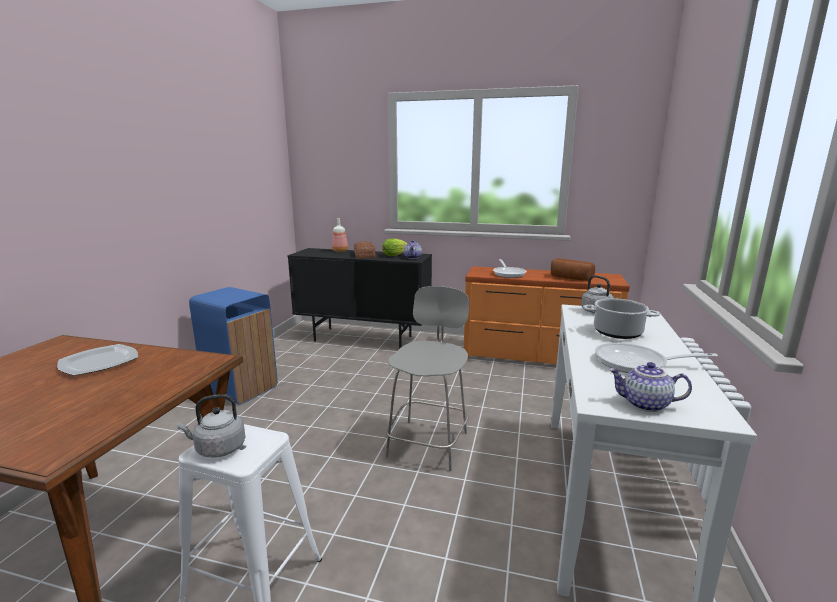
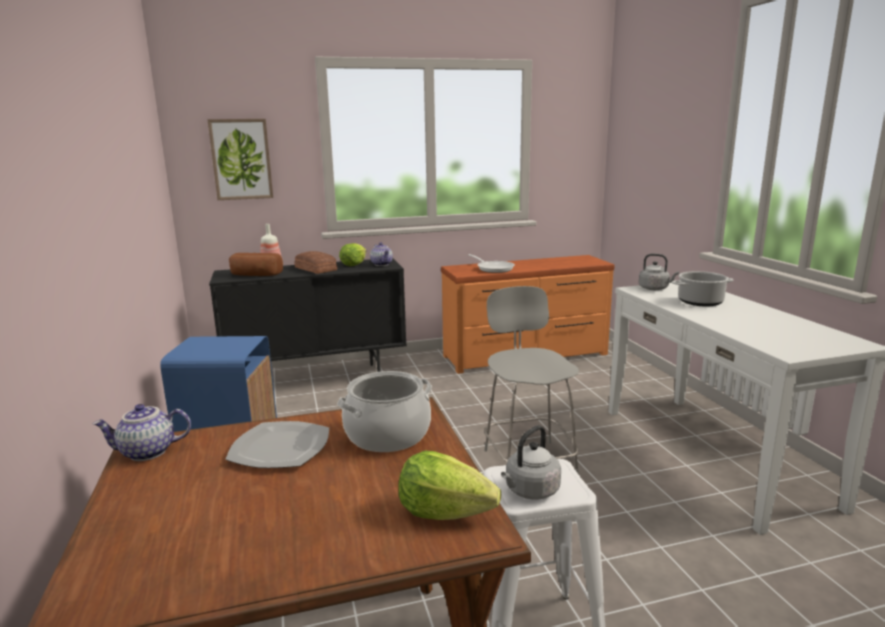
camera: 30 degrees left, 0 degrees up
(67, 434) = (444, 512): none -> lettuce
(159, 372) = (387, 435): none -> cooking pot
(335, 170) = (241, 159): none -> picture
(569, 278) = (556, 265): bread -> bread (255, 275)
(637, 363) = (756, 321): frying pan -> none
(645, 404) = (812, 347): teapot -> teapot (147, 453)

